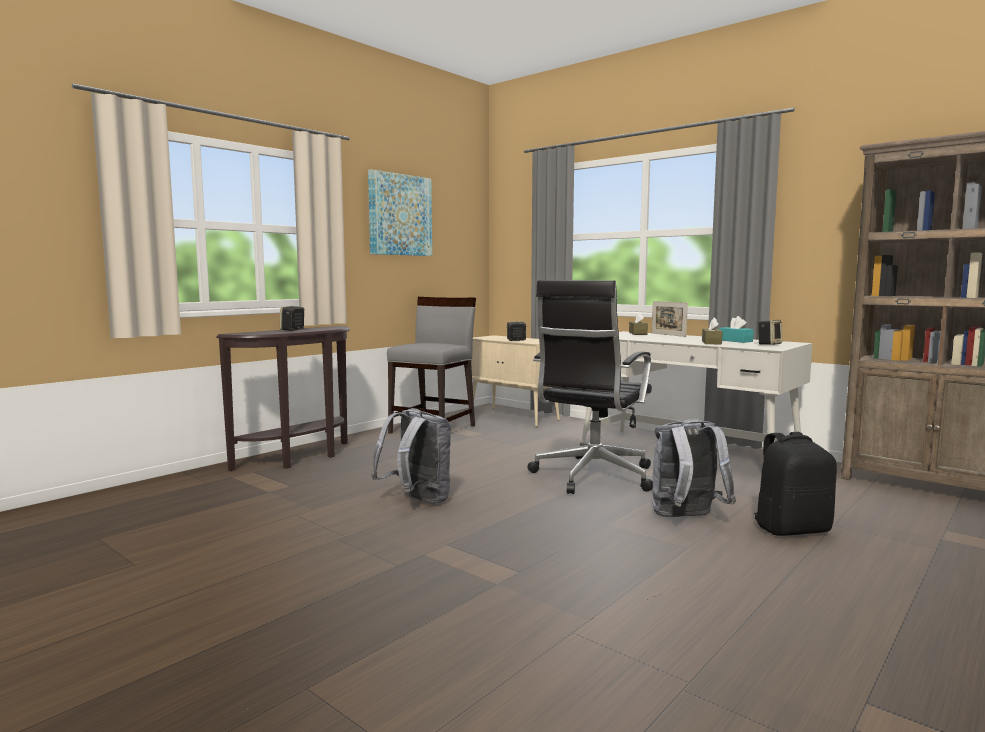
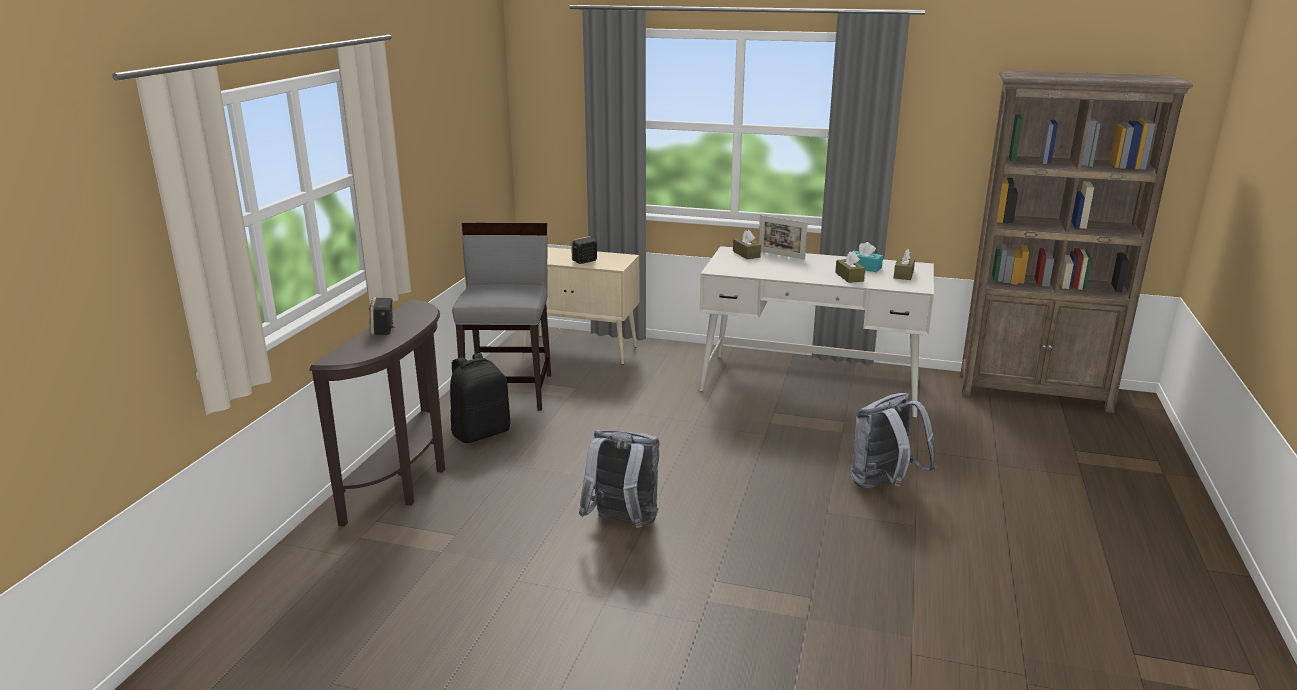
camera: 25 degrees left, 15 degrees up
(400, 215) = (433, 118): picture -> none
(591, 477) = (755, 442): black office chair -> none
(769, 344) = (903, 274): speaker -> brown tissue box
(791, 529) = (972, 478): black backpack -> black backpack (481, 433)

